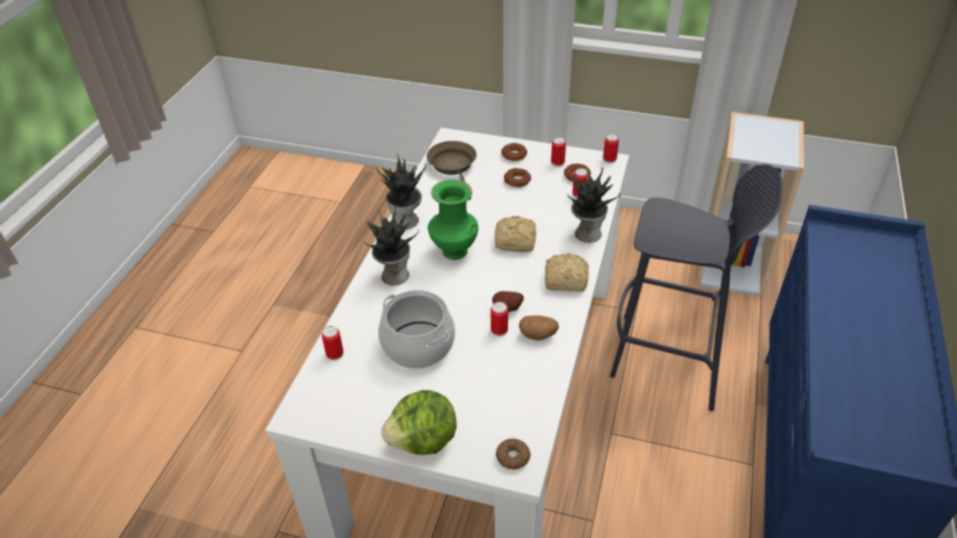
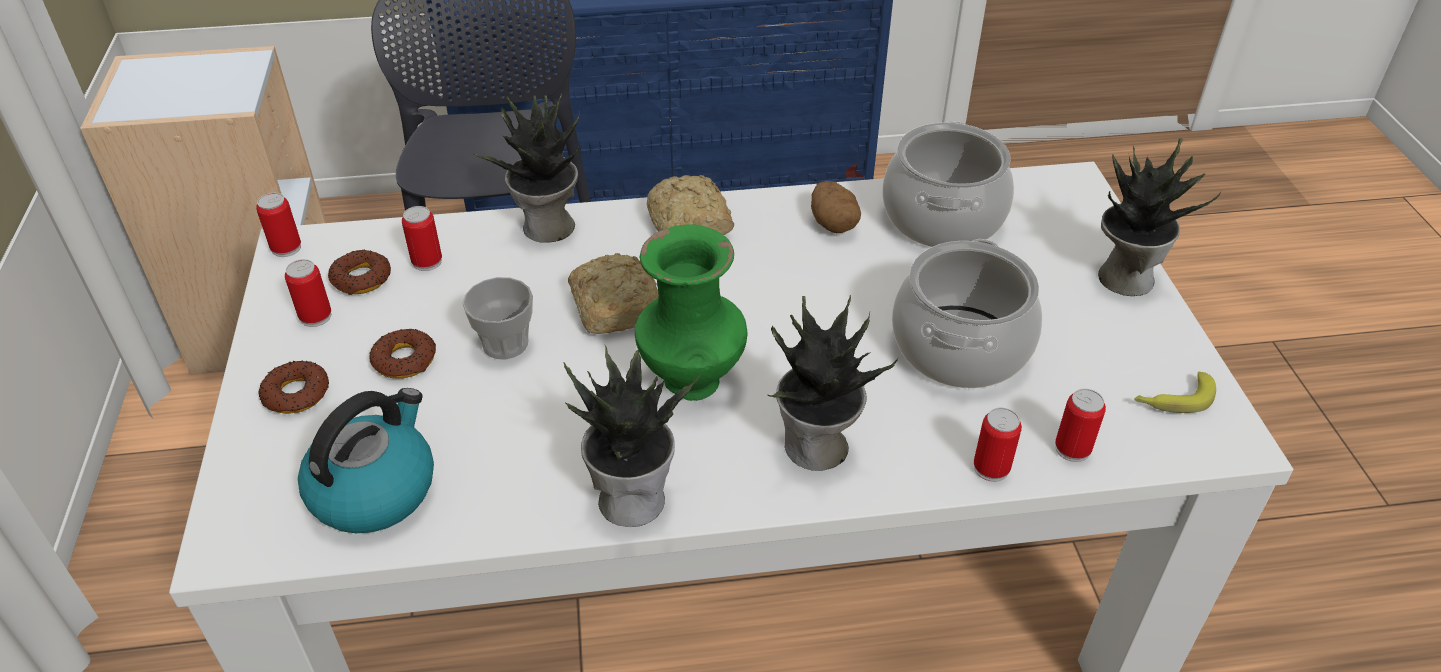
camera: 115 degrees left, 0 degrees up
(332, 408) = (1172, 399): none -> banana
(424, 441) = (1123, 277): lettuce -> potted plant
(453, 166) = (375, 489): brown frying pan -> kettle
(499, 330) = (854, 265): can -> can (991, 468)
(508, 309) = (801, 268): potato -> none
(511, 206) = (505, 344): none -> cup
(513, 457) = (1064, 193): donut -> none
(519, 384) = (942, 217): none -> cooking pot

